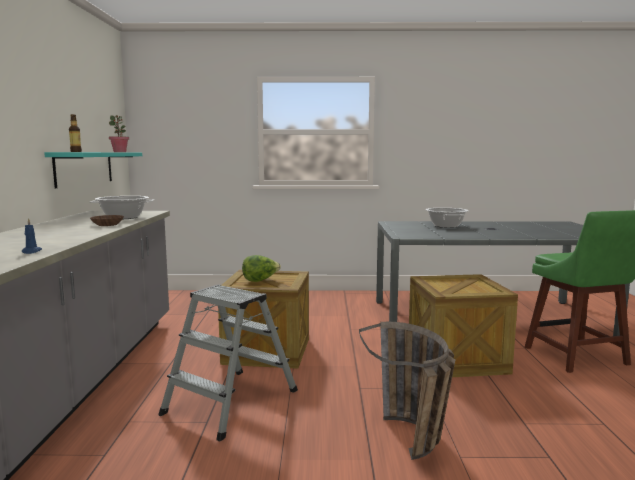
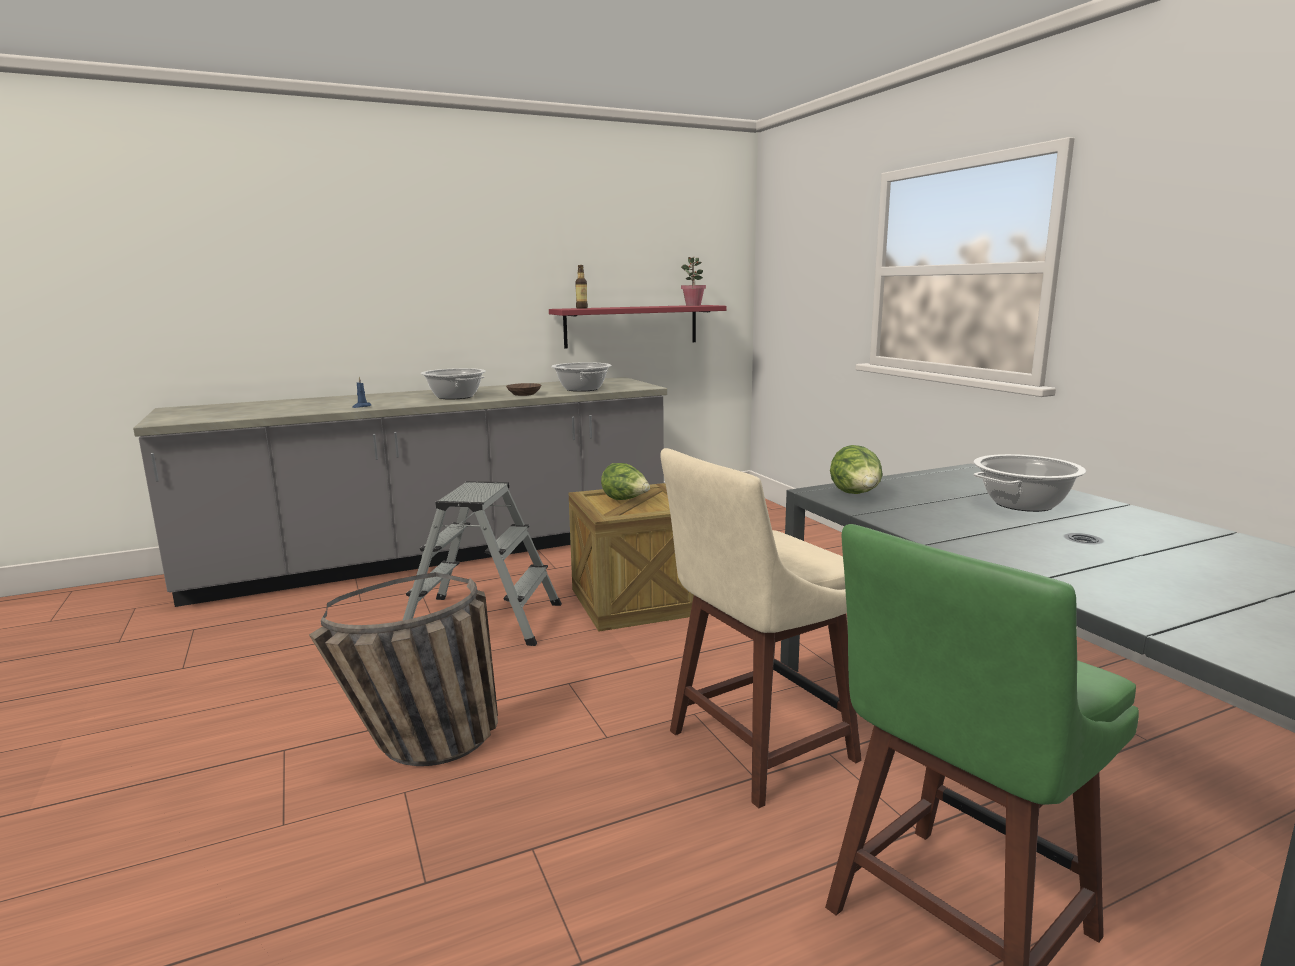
camera: 65 degrees right, 5 degrees up
(63, 234) = (455, 397): none -> cooking pot
(84, 168) = (631, 326): turquoise shelf -> red shelf
(413, 234) = (856, 495): none -> lettuce
(456, 359) = (753, 748): crate -> beige chair

